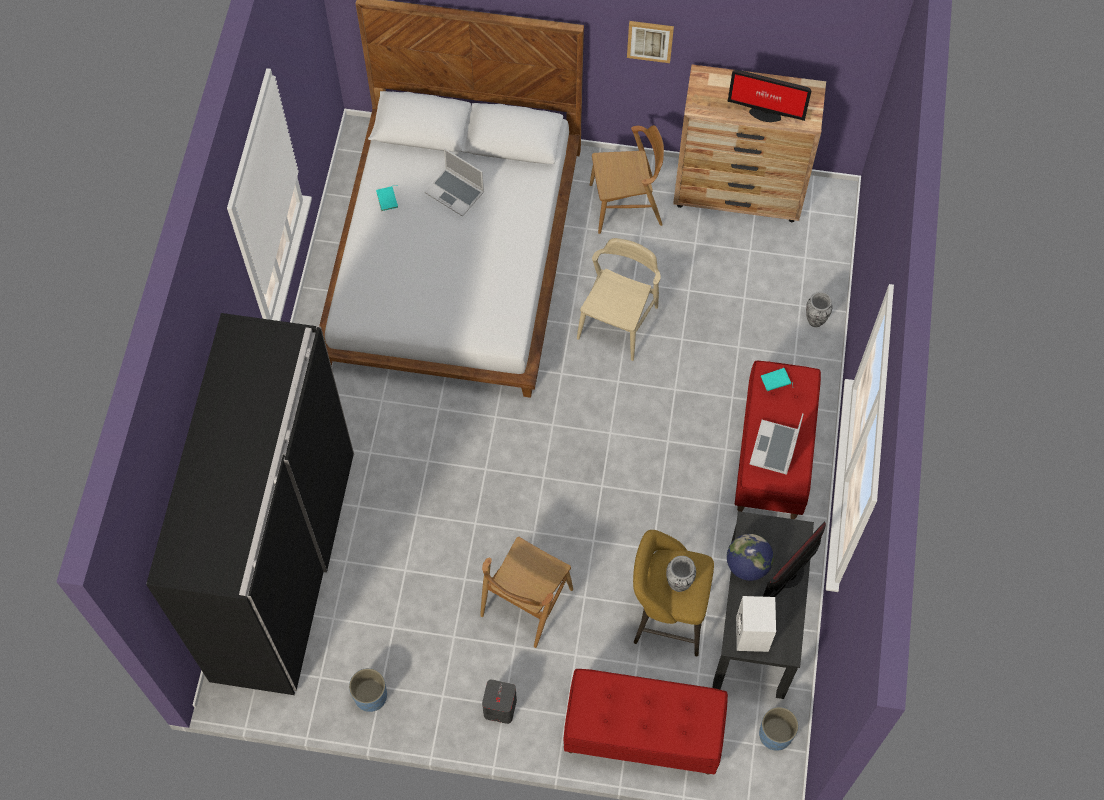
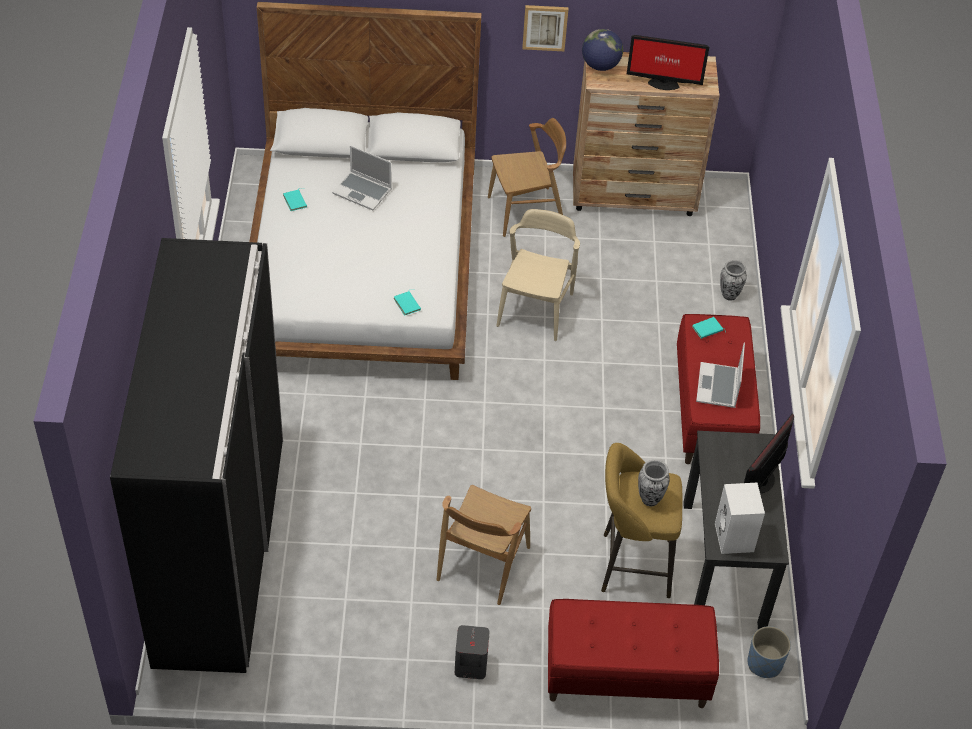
camera: 10 degrees left, 15 degrees down
(370, 696) = (329, 666): blue planter -> none
(482, 330) = (408, 304): none -> turquoise book
(747, 565) = (716, 477): globe -> globe (600, 66)

